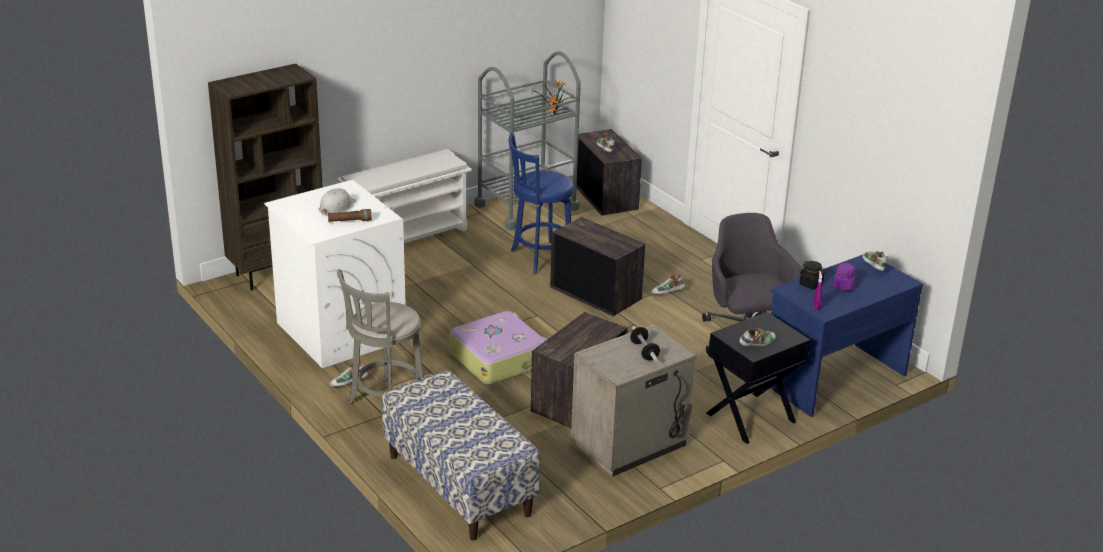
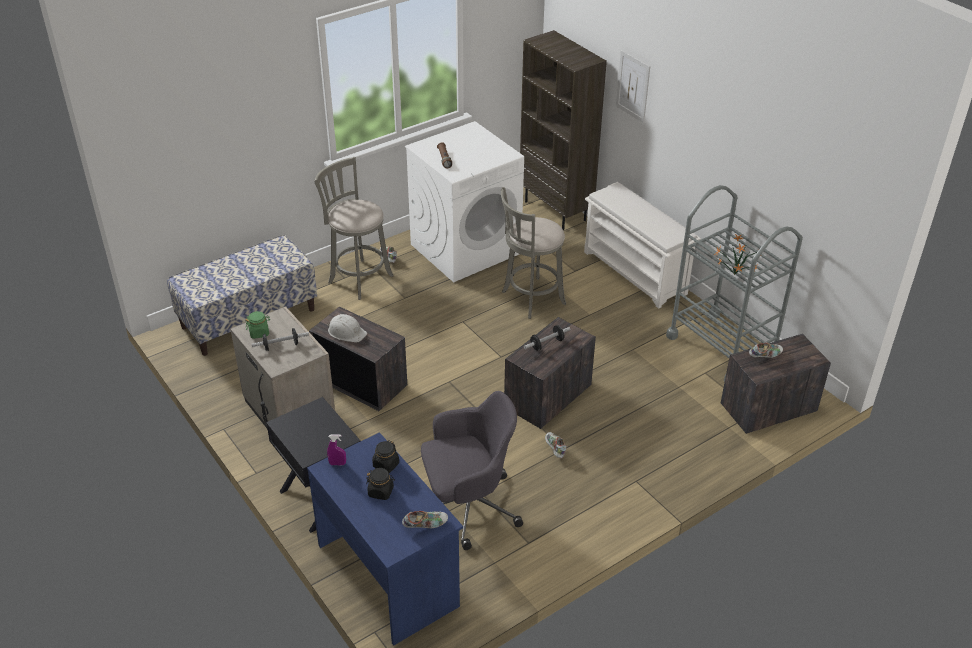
camera: 90 degrees right, 10 degrees up
(333, 67) = (633, 86): none -> picture
(336, 207) = (469, 151): white hard hat -> white hard hat (346, 332)
(443, 295) = (530, 299): none -> grey stool
(499, 358) = (425, 334): suitcase -> none
(539, 258) = (611, 357): blue stool -> none
(593, 239) = (547, 344): none -> dumbbell
(623, 366) = (259, 332): none -> green jar
(757, 344) = (297, 427): shoe -> none
(843, 286) = (381, 492): purple jar -> black jar

